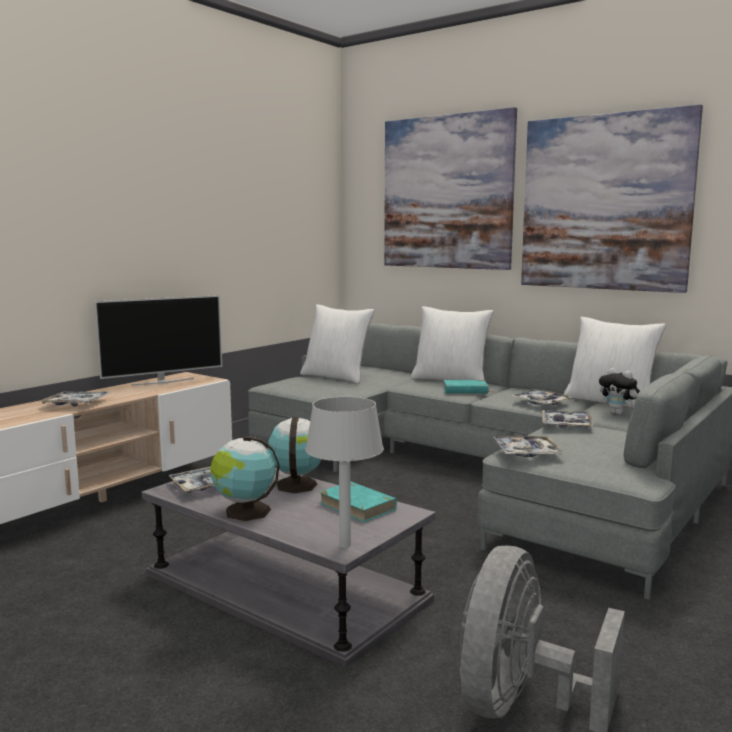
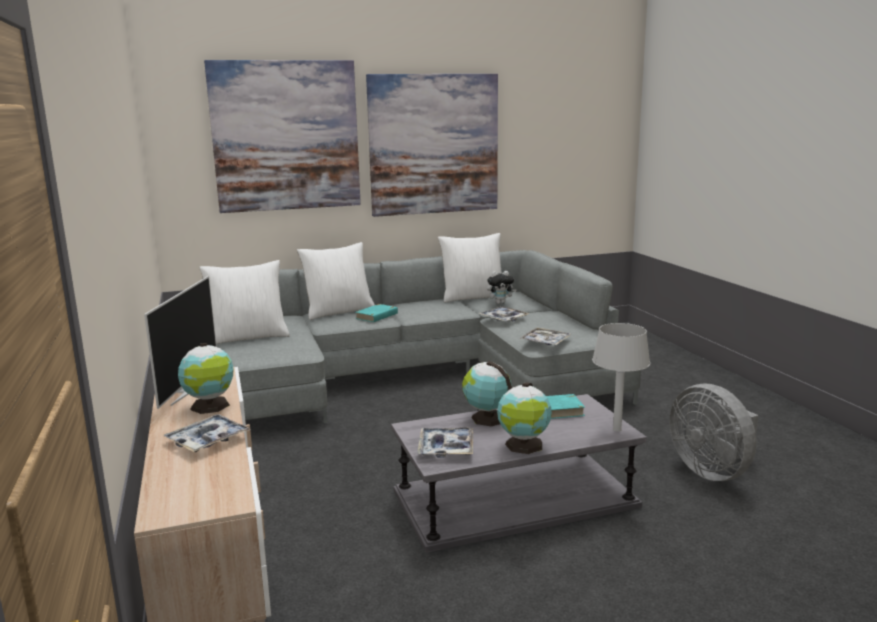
camera: 55 degrees left, 5 degrees up
(139, 392) = (210, 406): none -> globe
(541, 402) = (446, 309): tray -> none

